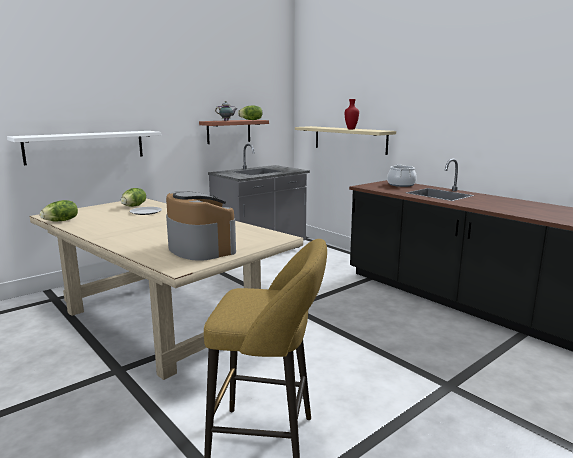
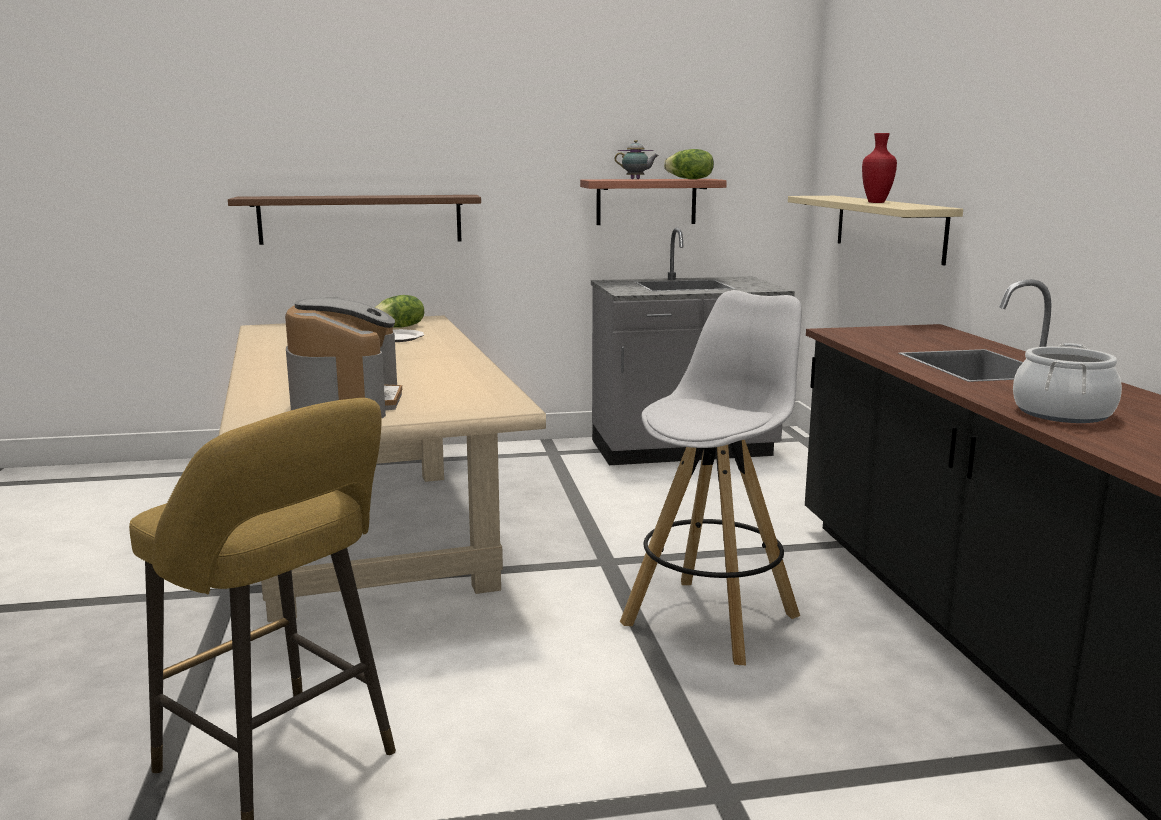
camera: 30 degrees right, 0 degrees up
(61, 221) = (260, 337): lettuce -> none
(86, 146) = (360, 219): white shelf -> brown shelf
(362, 320) = (712, 619): none -> white stool
(401, 184) = (935, 336): cooking pot -> cooking pot (1062, 413)

